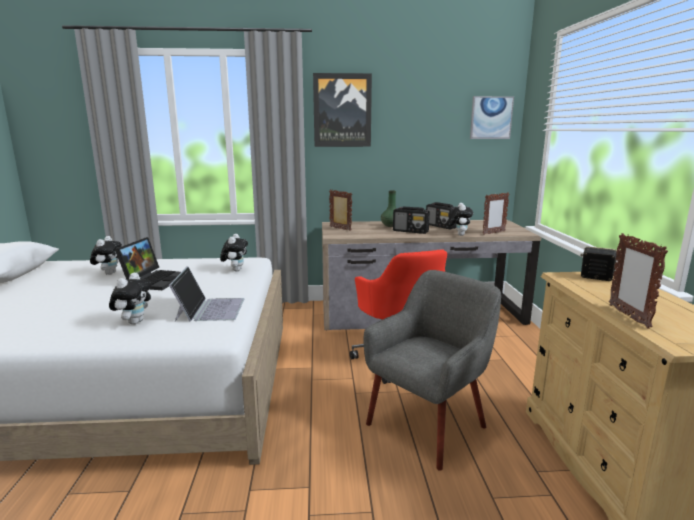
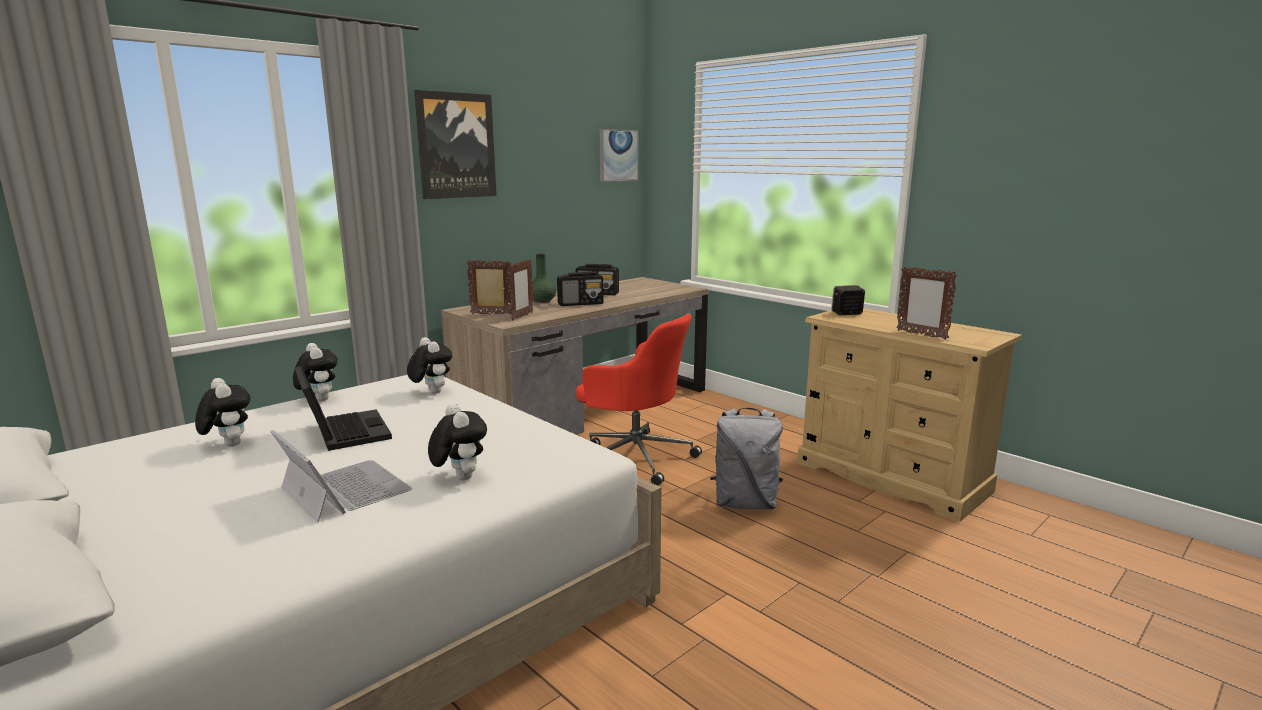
camera: 40 degrees left, 0 degrees up
(210, 309) = (518, 437): laptop -> laptop (344, 489)
(428, 425) = (745, 503): grey armchair -> grey backpack
(459, 235) = (637, 299): plush toy -> plush toy (318, 399)
(493, 233) = (664, 292): picture frame -> picture frame (522, 316)

